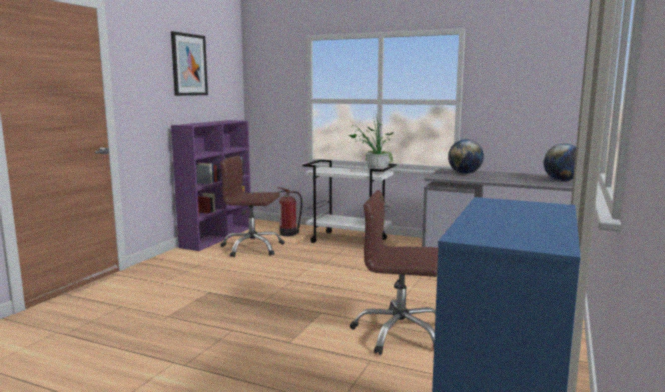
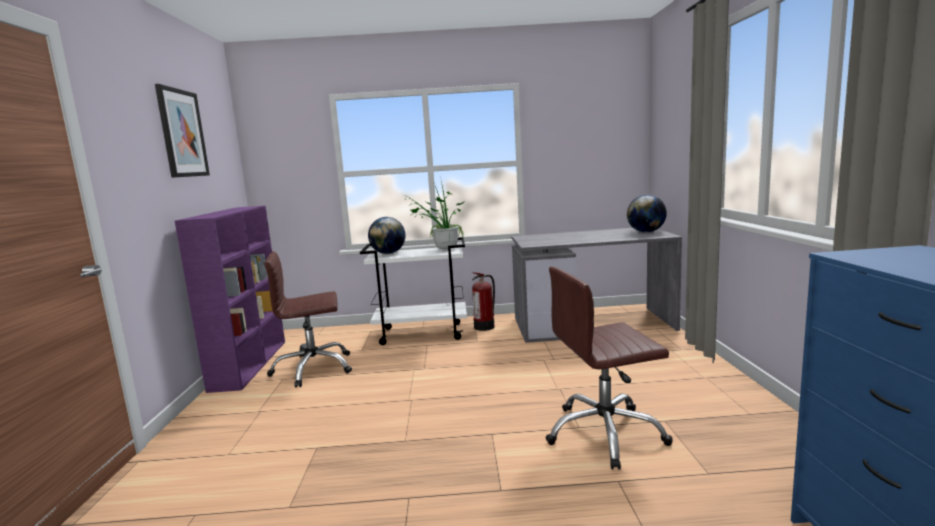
camera: 25 degrees left, 0 degrees up
(289, 233) = (341, 340): fire extinguisher -> fire extinguisher (485, 326)
(464, 173) = (548, 237): globe -> globe (388, 253)

